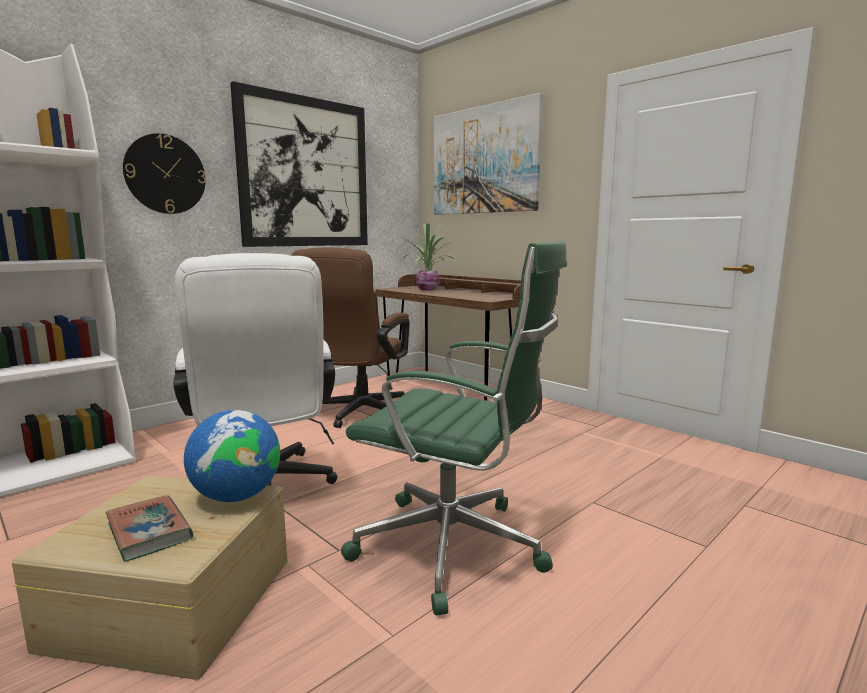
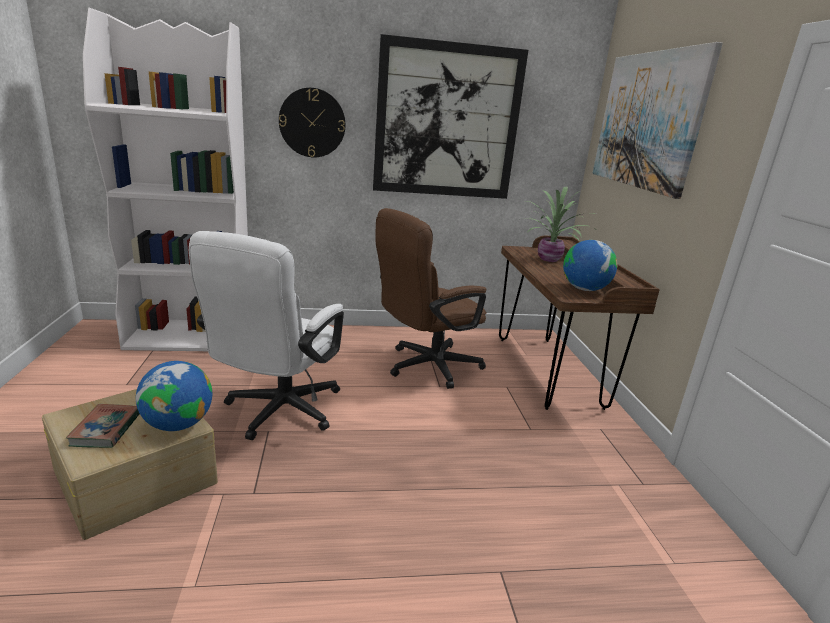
camera: 35 degrees right, 10 degrees up
(455, 548) = (323, 542): green office chair -> none
(488, 296) = (584, 289): none -> globe

